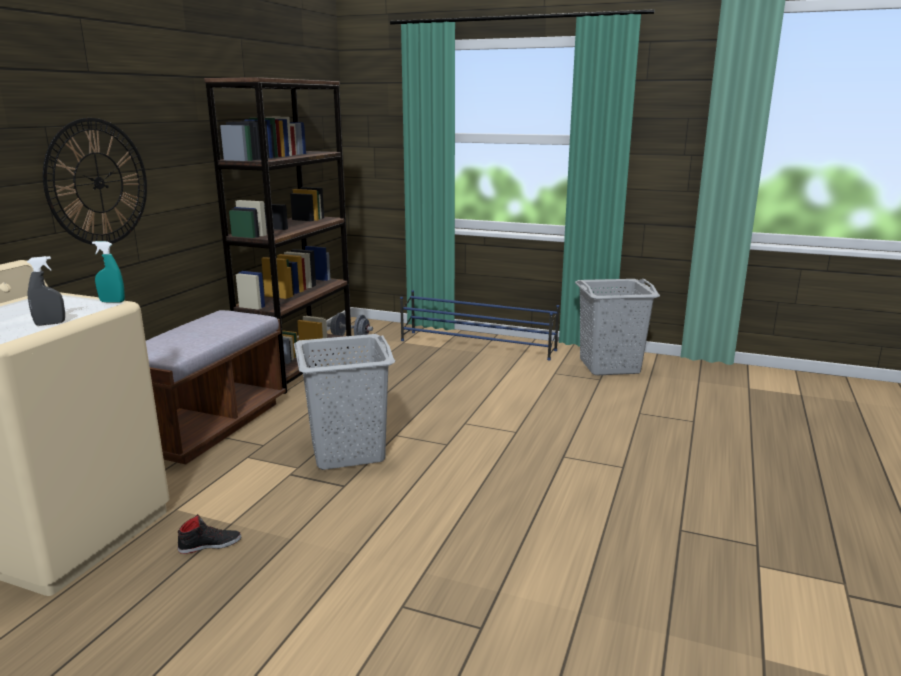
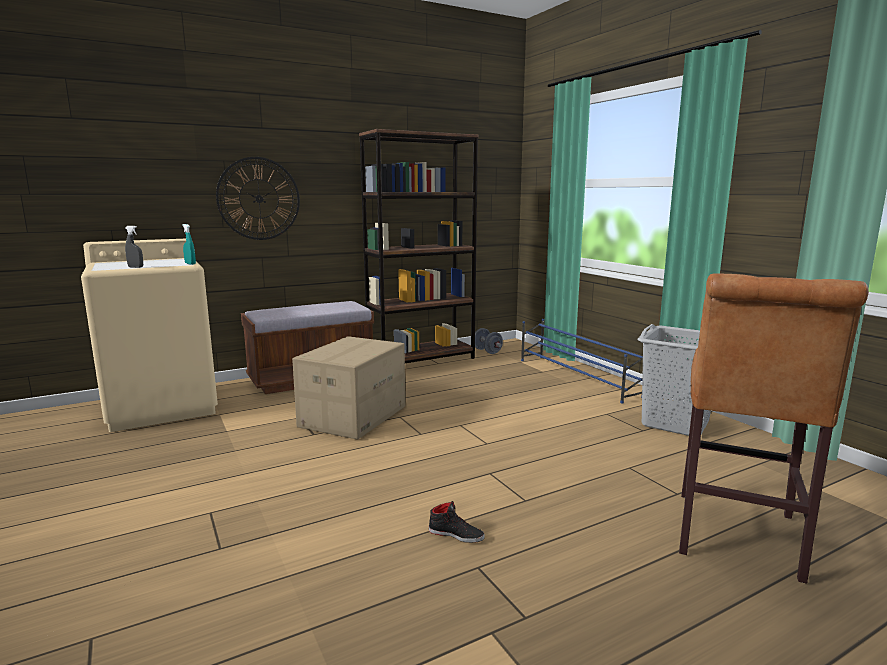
camera: 40 degrees right, 5 degrees down
(210, 544) = (199, 437): black shoe -> black shoe (456, 534)
(347, 451) = (353, 416): grey laundry basket -> cardboard box
(764, 438) = (736, 539): none -> brown stool

